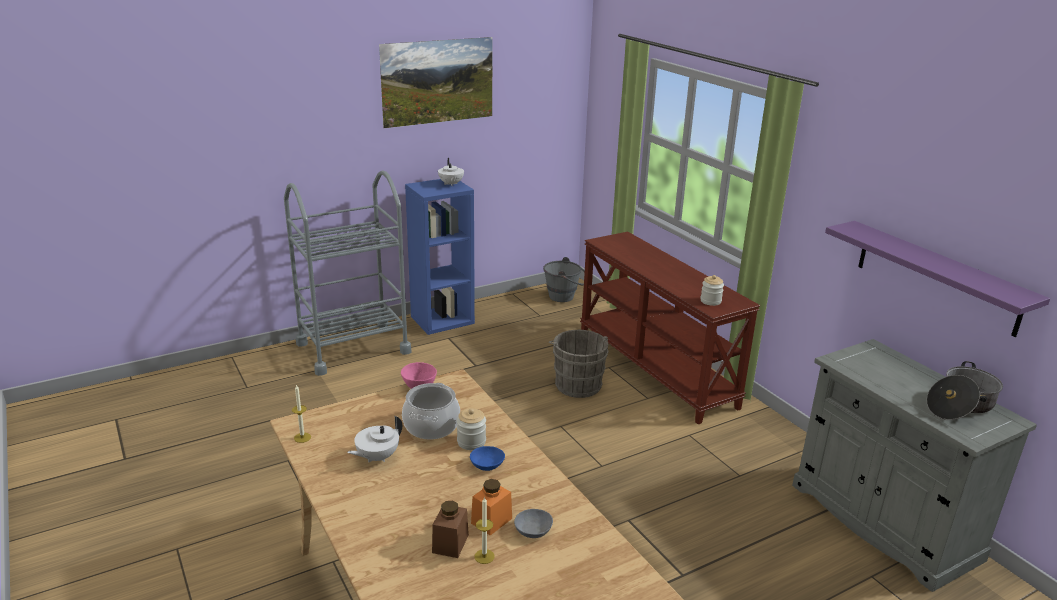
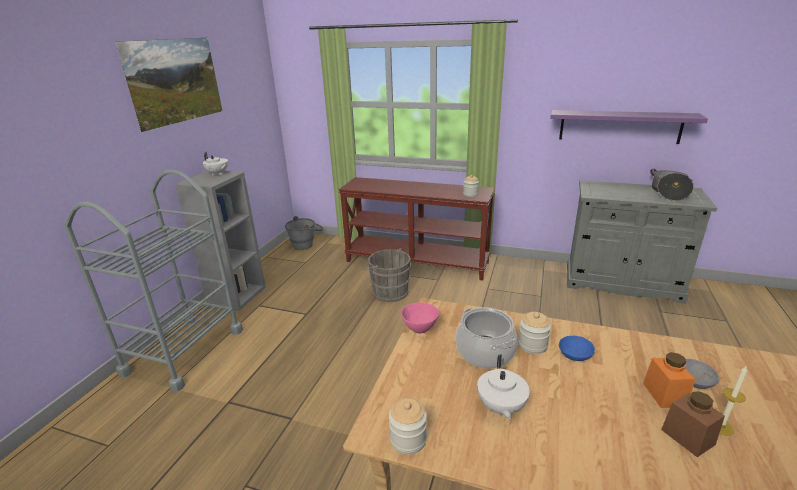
camera: 40 degrees left, 0 degrees up
(302, 437) = (408, 439): candle -> jar
(442, 319) = (237, 295): blue bookcase -> grey bookcase

